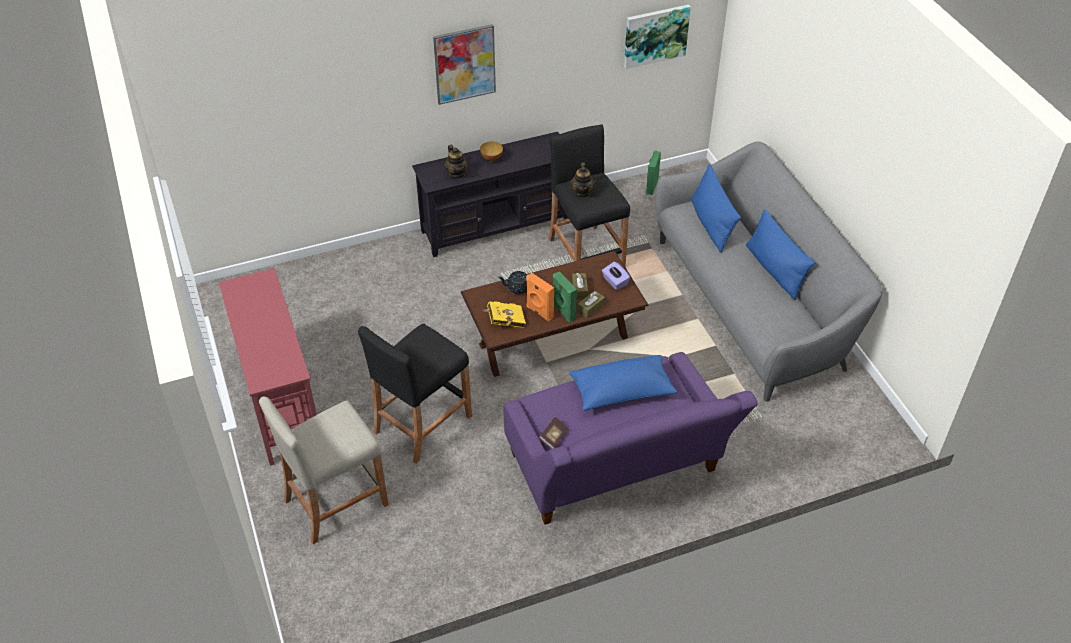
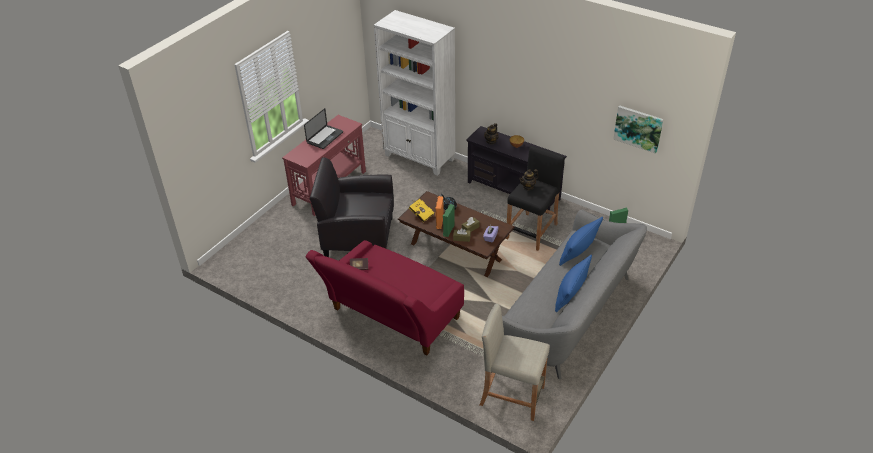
camera: 55 degrees right, 5 degrees down
(260, 323) = (325, 137): none -> laptop
(328, 273) = (419, 158): none -> white bookcase
(335, 502) = (288, 235): beige stool -> beige stool (512, 396)
(422, 424) = (358, 237): black stool -> black armchair
(464, 64) = (517, 81): picture -> none
(617, 471) = (391, 318): purple sofa -> red sofa
(622, 392) = (412, 276): blue pillow -> none

